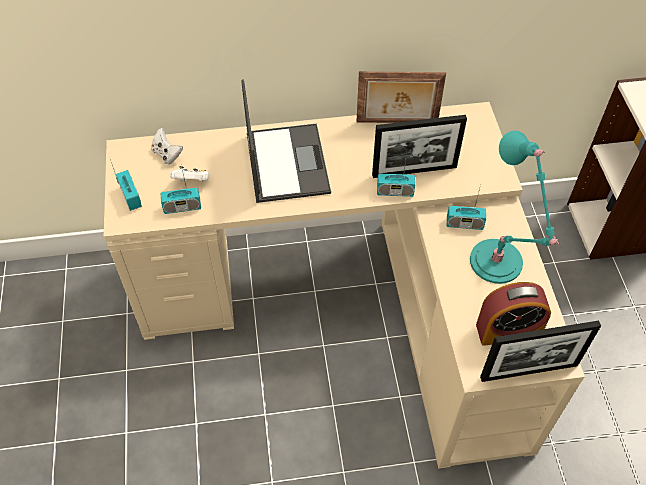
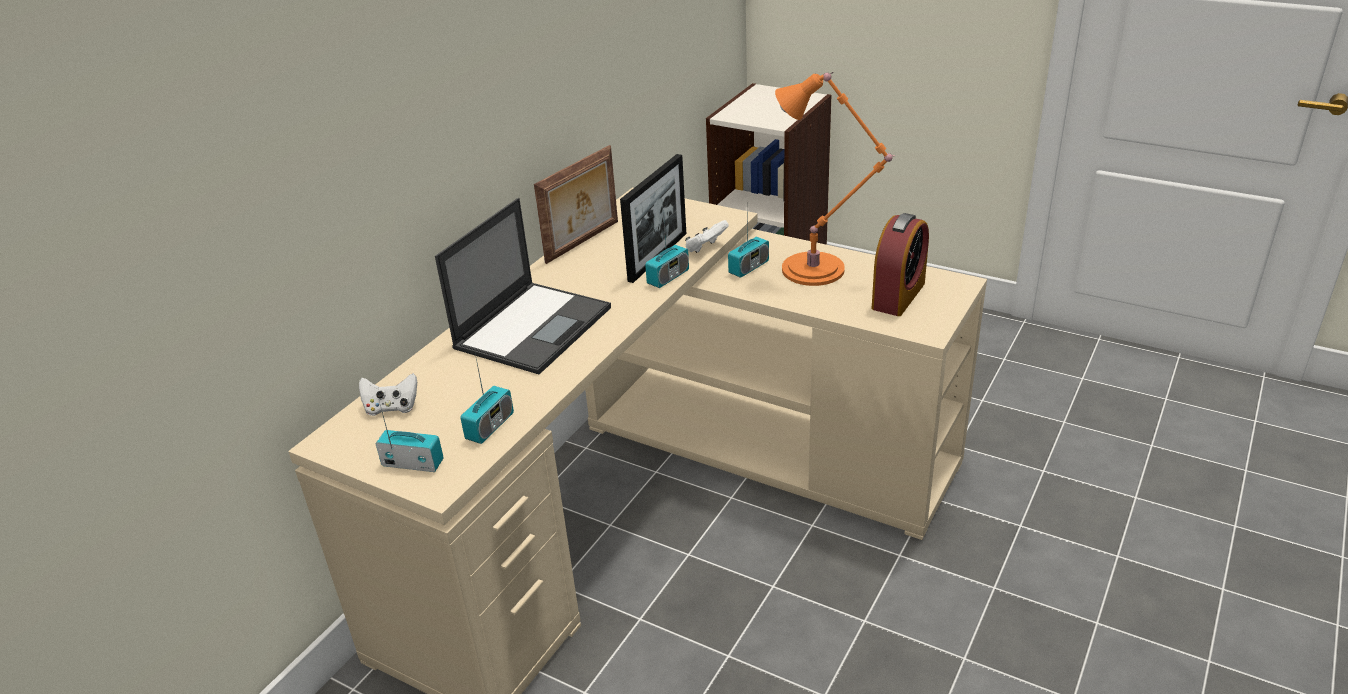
camera: 50 degrees left, 20 degrees down
(192, 181) = (463, 404): white game controller -> white game controller (705, 248)
(286, 162) = (534, 327): laptop -> laptop turned 90 degrees clockwise
(498, 265) = (818, 270): turquoise table lamp -> orange table lamp
(529, 371) = (954, 303): picture frame -> none

